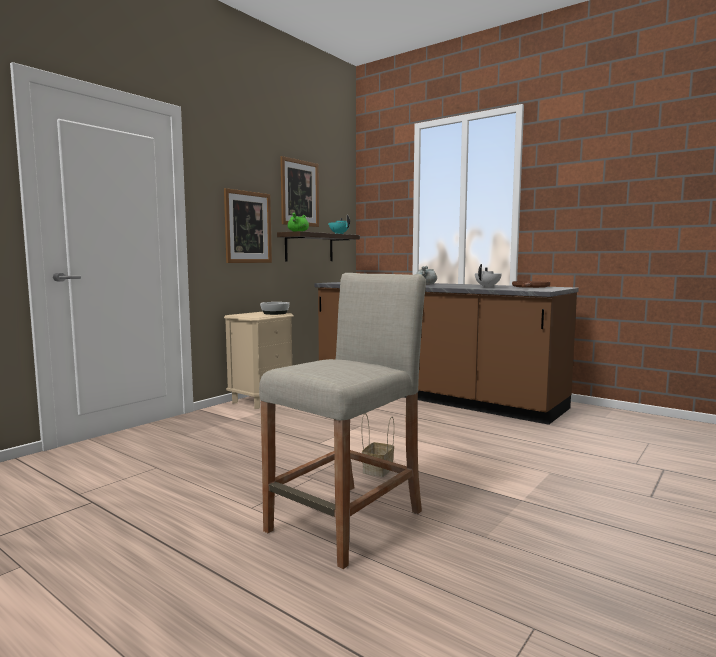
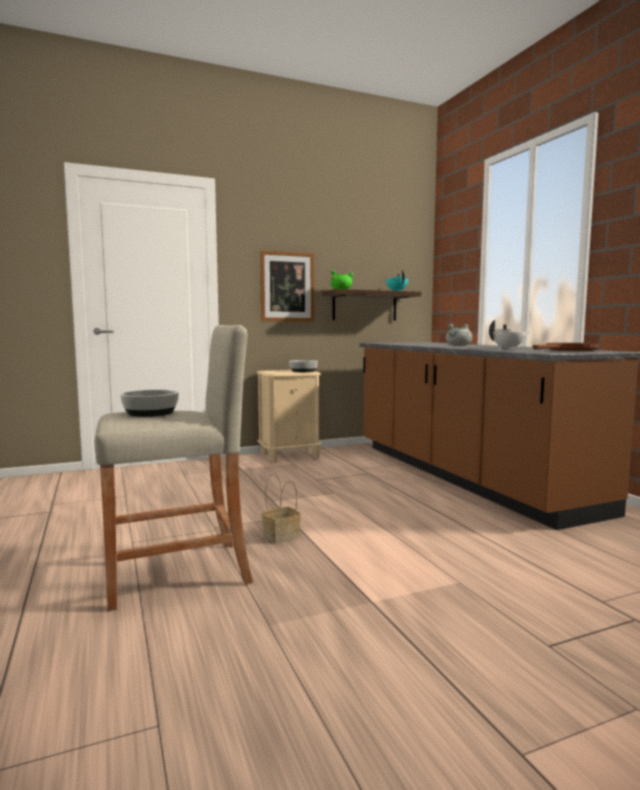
camera: 30 degrees right, 0 degrees up
(299, 193) = (353, 250): picture -> none
(328, 364) = (151, 413): none -> bowl

